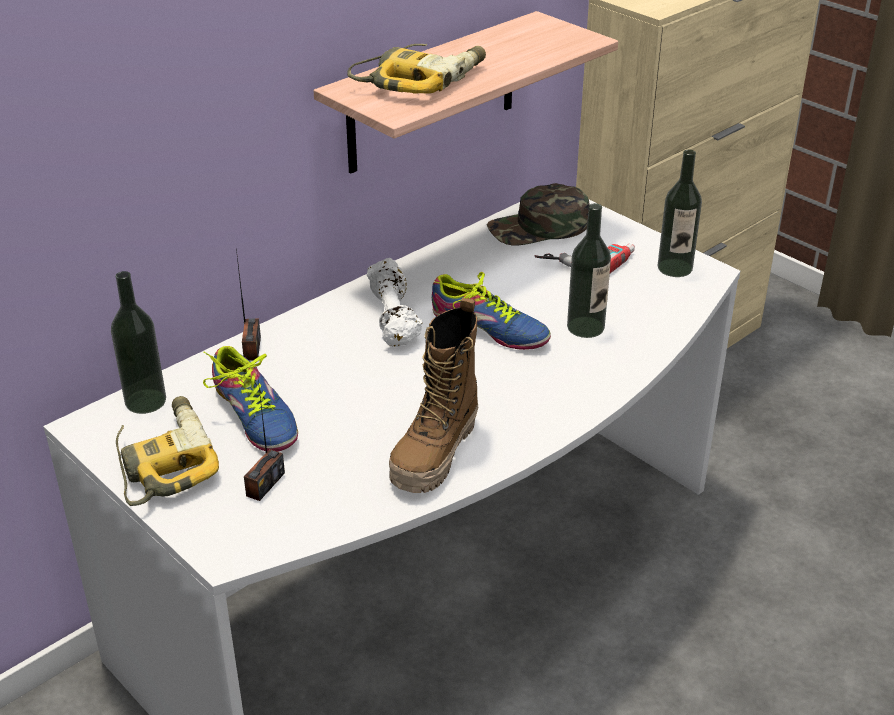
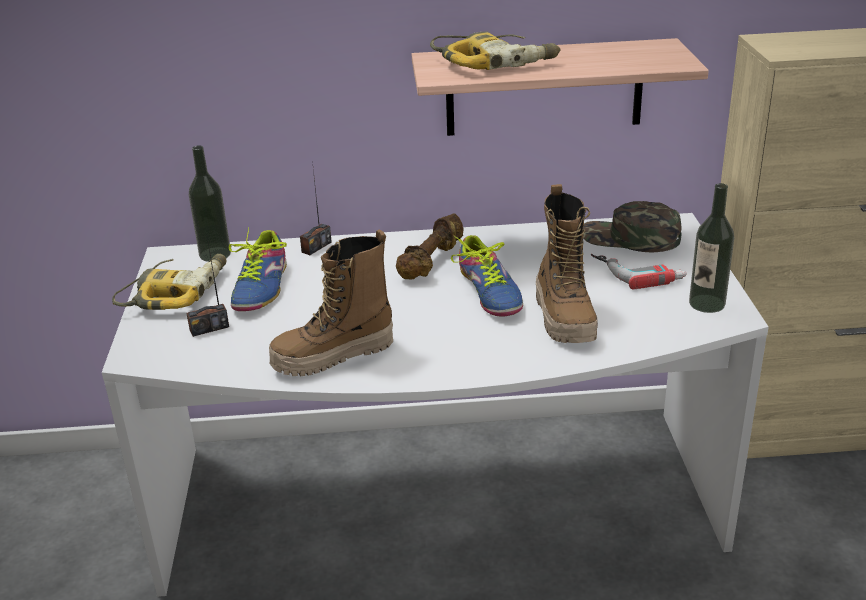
camera: 40 degrees right, 5 degrees down
(394, 318) = (432, 261): white dumbbell -> brown dumbbell
(585, 327) = (565, 318): bottle -> boot

